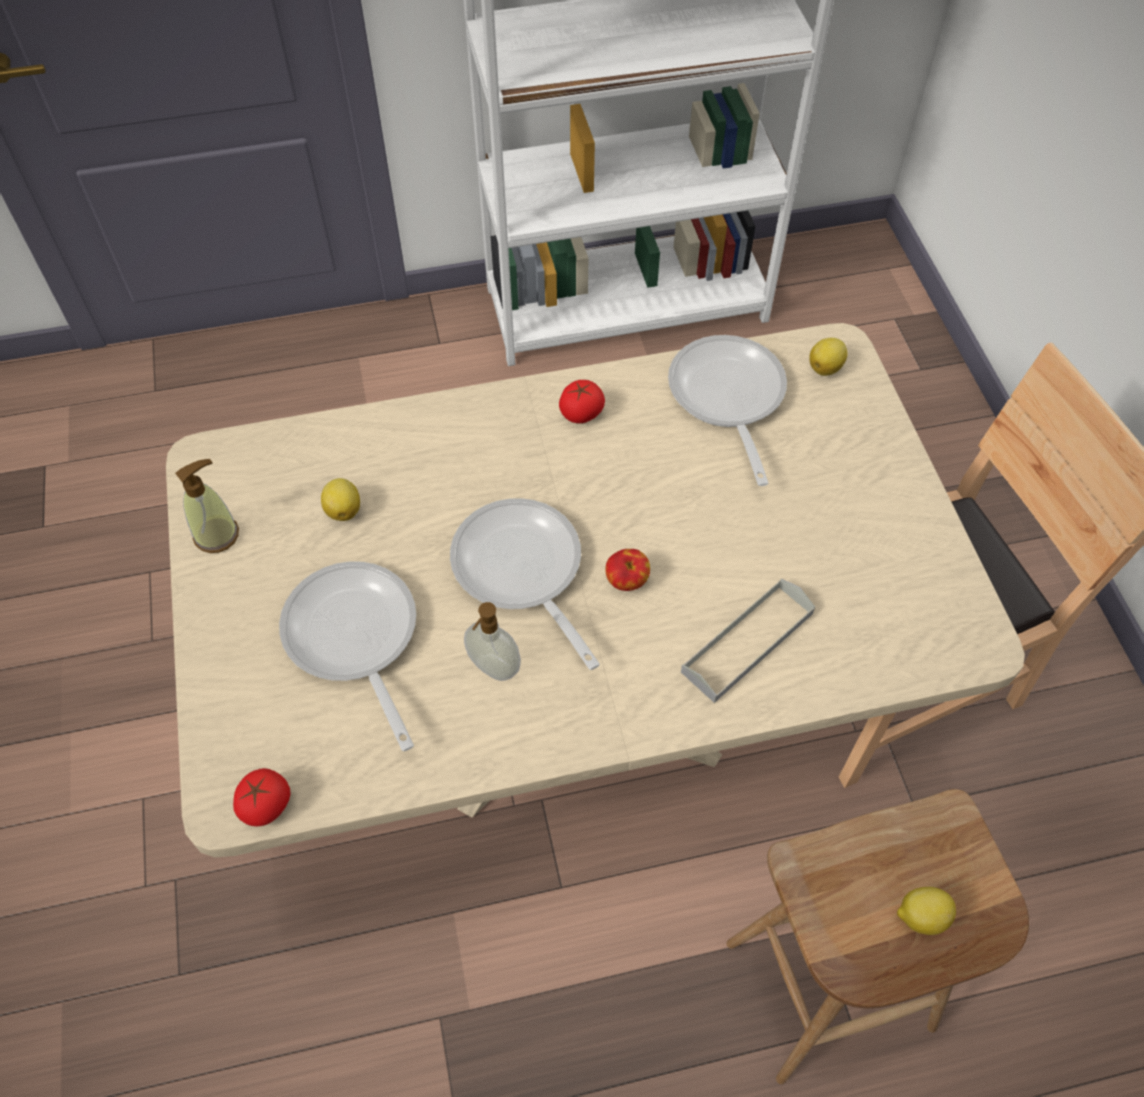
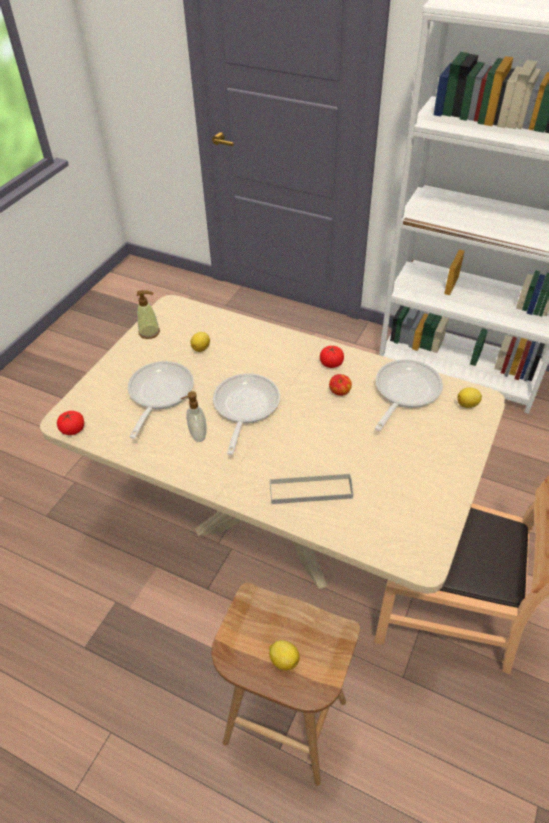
camera: 40 degrees right, 10 degrees down
(627, 581) = (283, 436): apple -> apple (339, 392)

